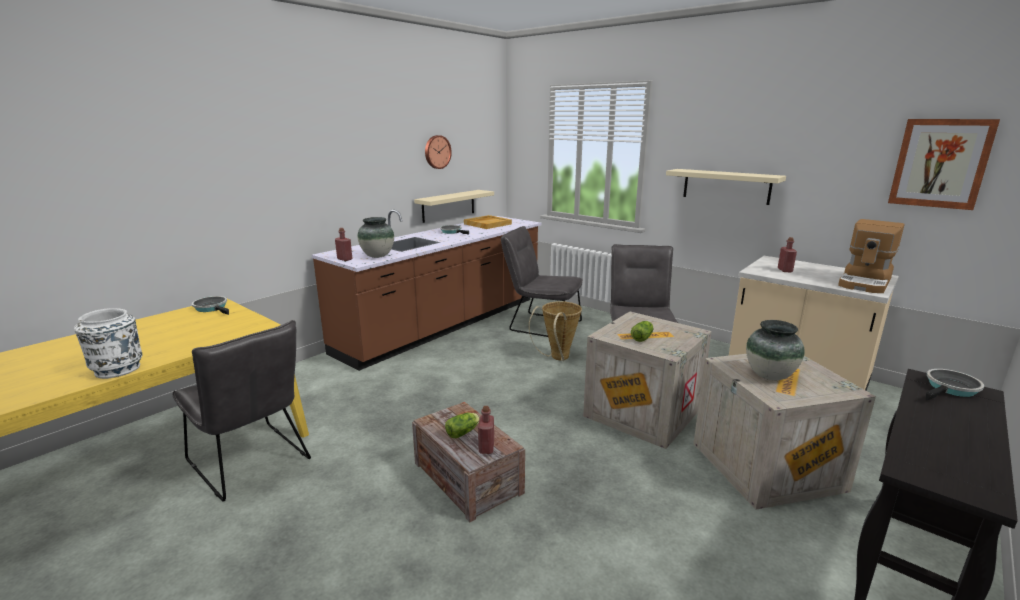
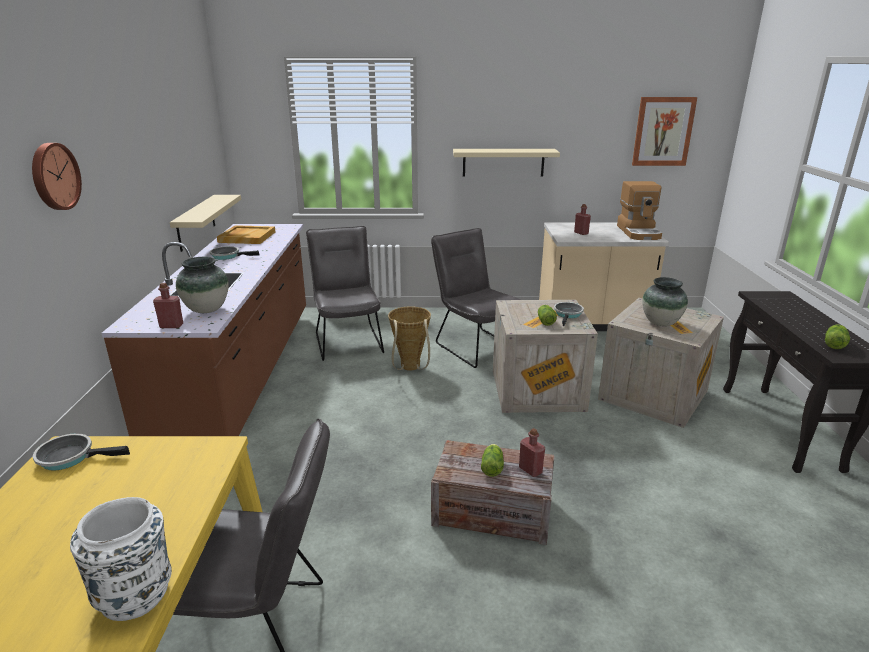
camera: 40 degrees left, 5 degrees up
(437, 152) = (177, 152): wall clock -> wall clock (54, 176)
(540, 325) = (348, 340): grey chair -> grey chair turned 90 degrees clockwise
(937, 459) = (834, 344): none -> lettuce
(950, 389) = (773, 298): frying pan -> frying pan (568, 314)

